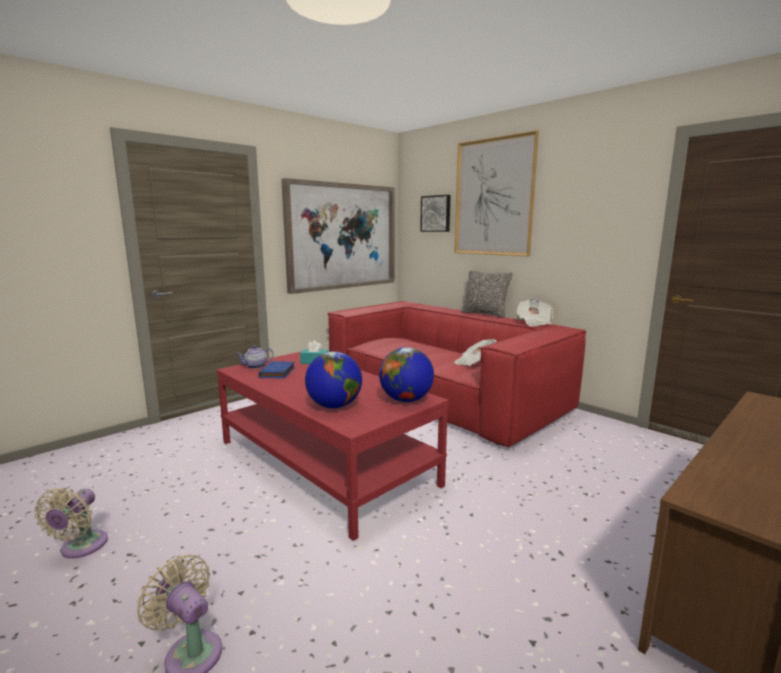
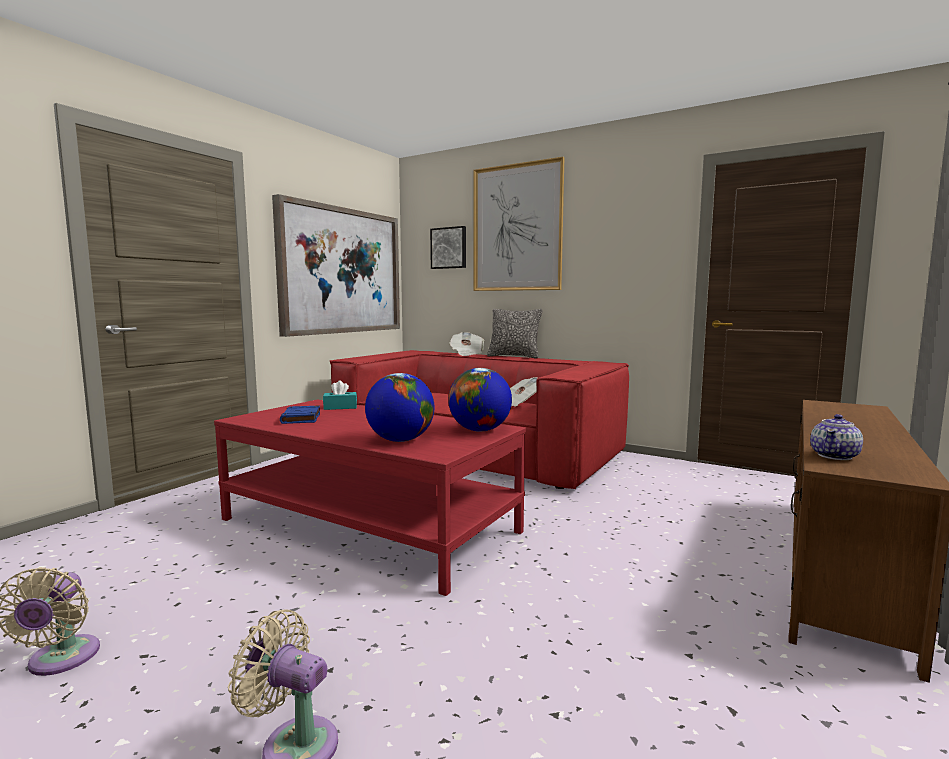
camera: 15 degrees left, 5 degrees down
(256, 366) = (267, 415): teapot -> teapot (835, 456)
(534, 322) = (572, 360): newspaper -> newspaper (466, 354)

